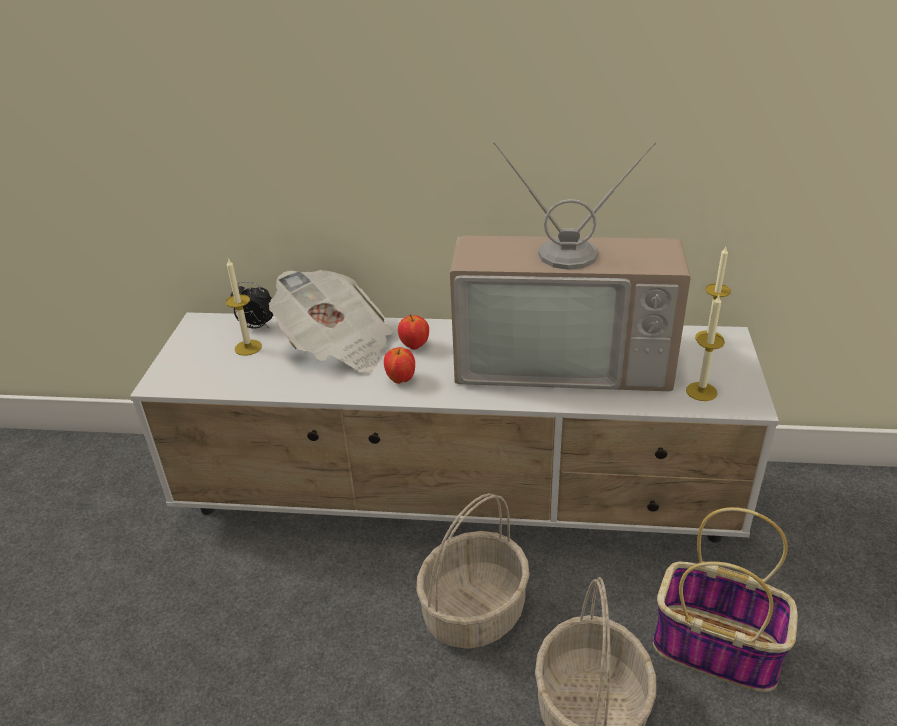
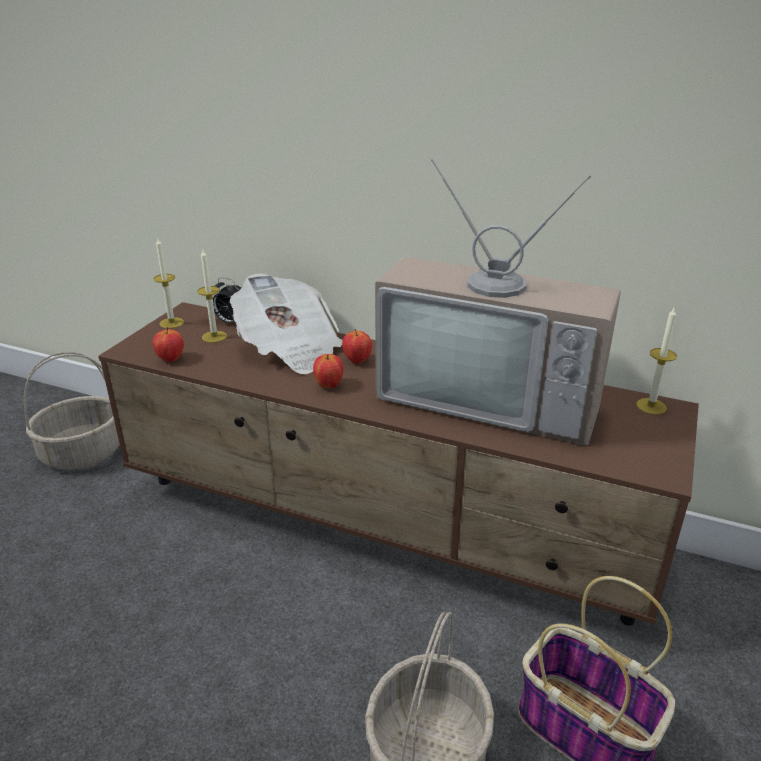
camera: 15 degrees right, 5 degrees down
(216, 384) = (171, 359): none -> apple
(458, 502) = (383, 525): white tv stand -> brown tv stand
(474, 611) = (354, 627): basket -> basket (84, 452)
(701, 391) = (618, 452): candle -> candle (171, 323)

